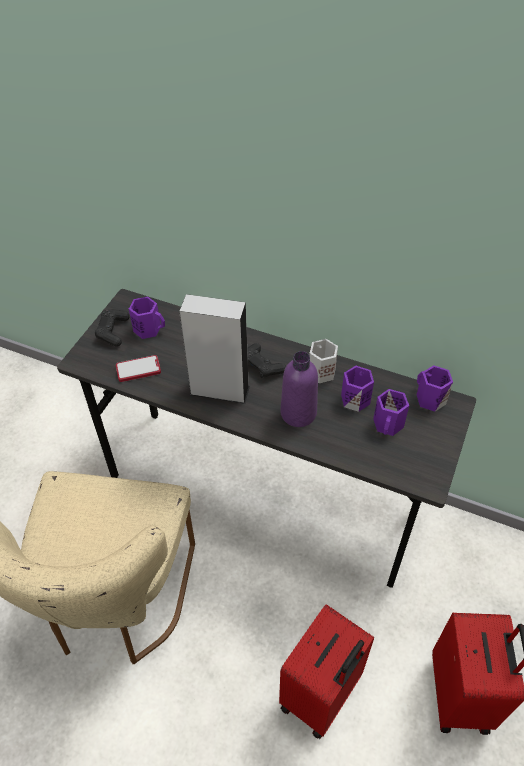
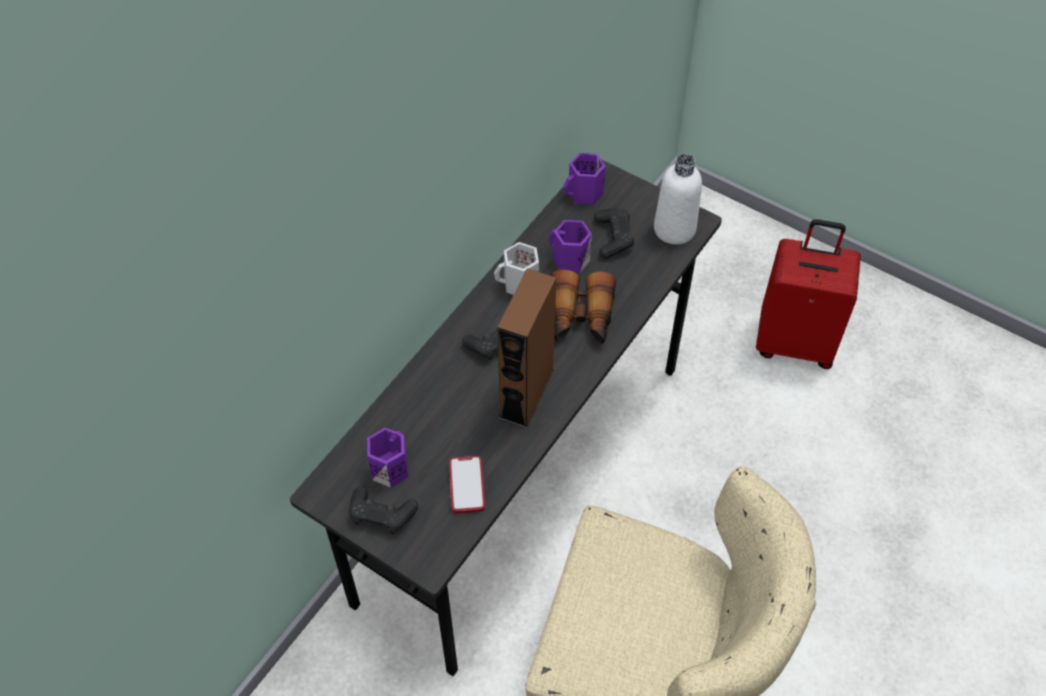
camera: 80 degrees left, 5 degrees up
(219, 390) = (526, 394): grey speaker -> brown speaker
(298, 413) = (580, 318): purple bottle -> binoculars
(321, 695) = (786, 466): red suitcase -> none
(389, 424) = (613, 237): purple mug -> black game controller
(415, 467) = (674, 229): none -> white bottle

